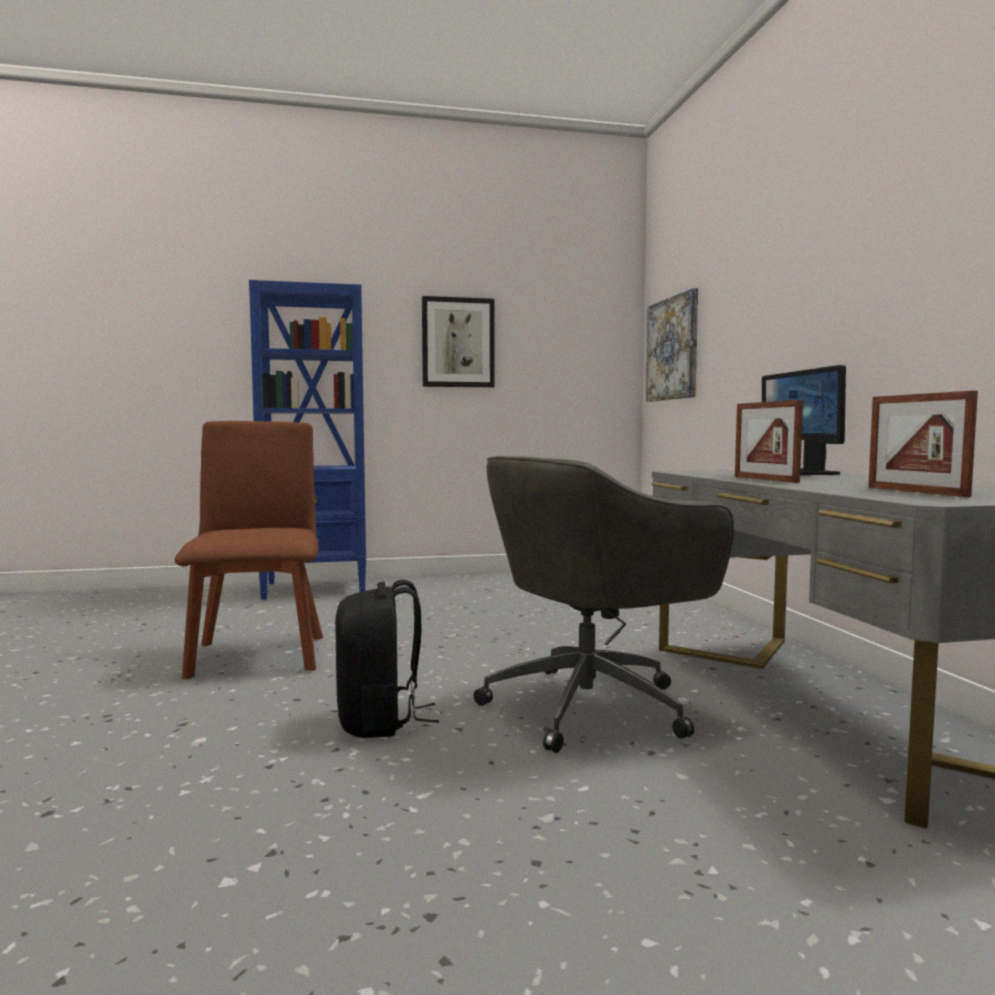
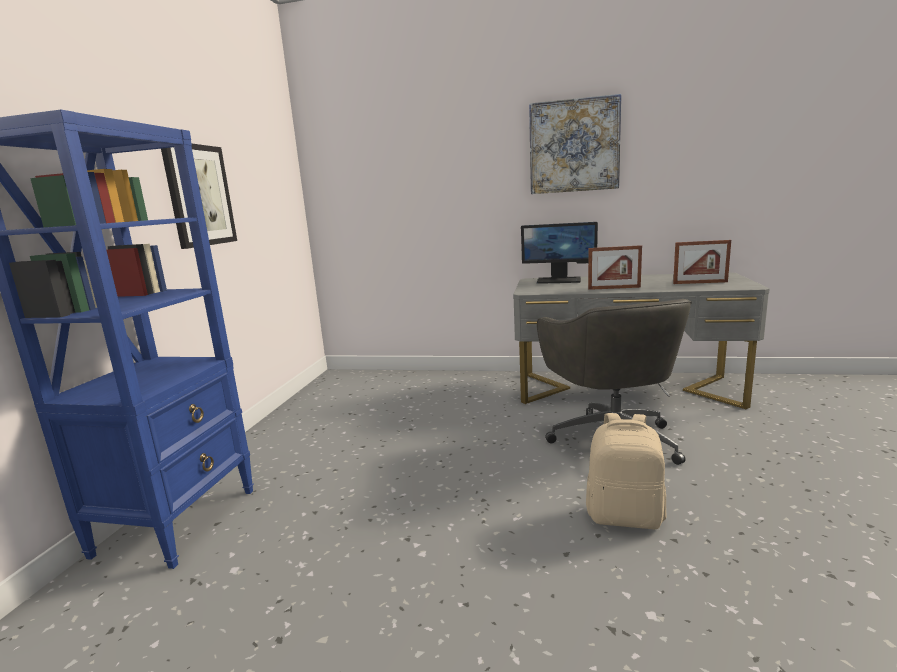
camera: 65 degrees left, 10 degrees up
(258, 654) = (417, 575): brown chair -> none
(380, 721) = (625, 516): black backpack -> beige backpack
(672, 349) = (358, 198): picture -> picture (574, 146)

